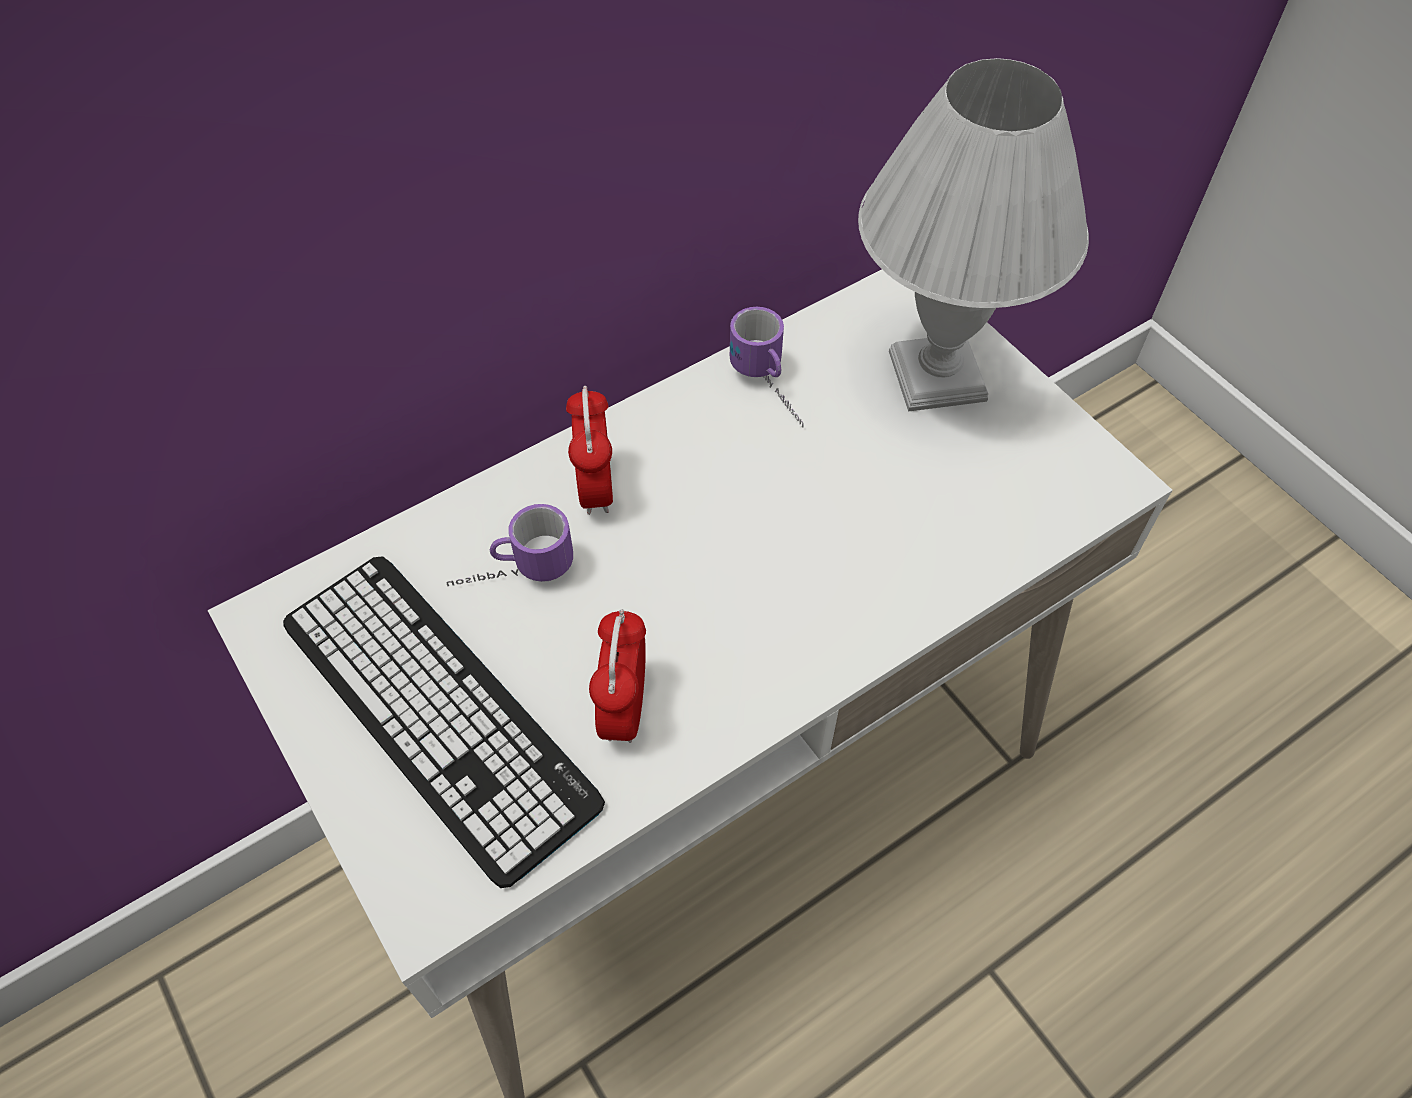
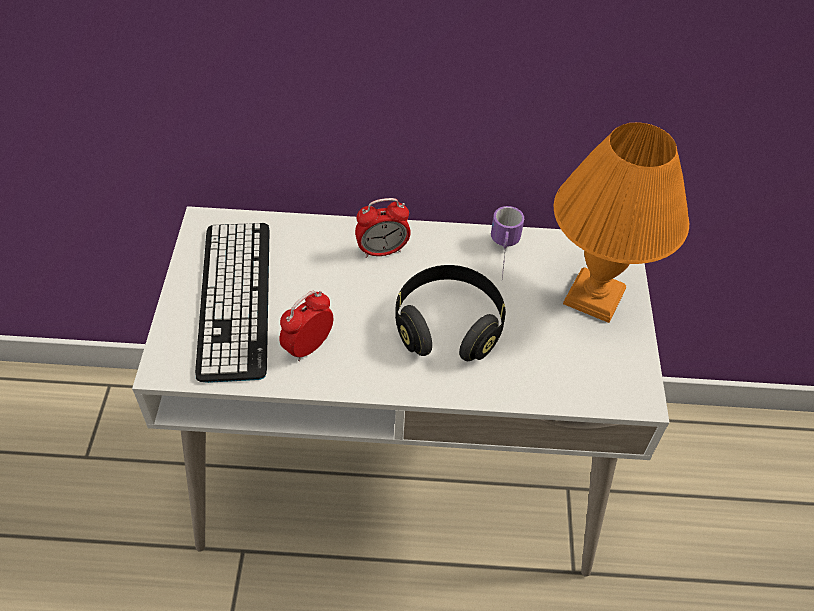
camera: 35 degrees right, 5 degrees down
(511, 574) = (313, 264): mug -> none
(596, 488) = (382, 251): alarm clock -> alarm clock turned 135 degrees counterclockwise
(792, 542) = (448, 326): none -> black headphones
(935, 374) = (594, 295): white table lamp -> orange table lamp

